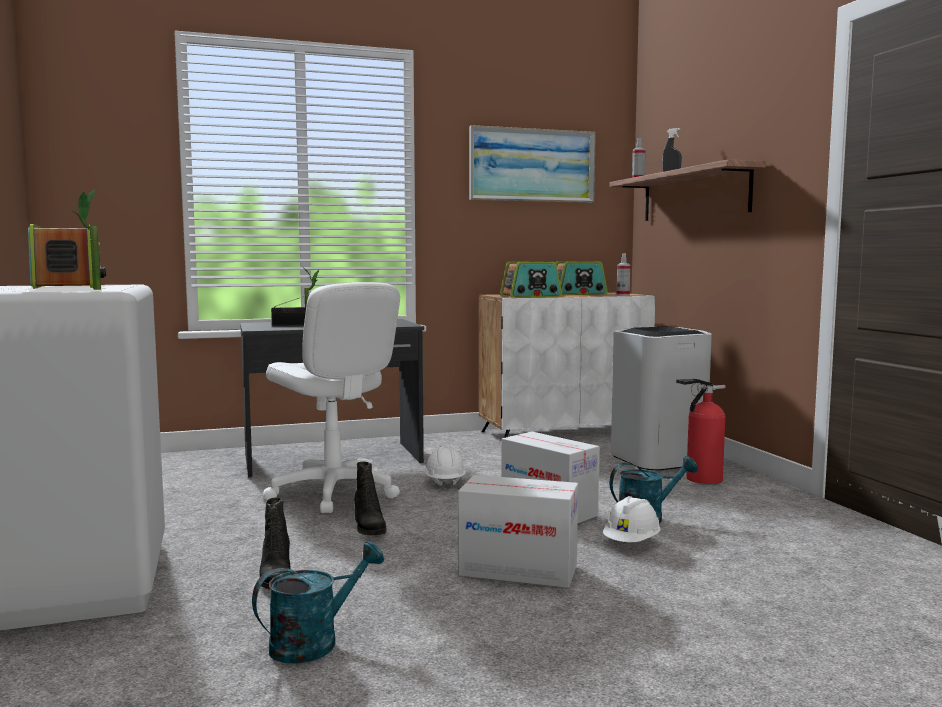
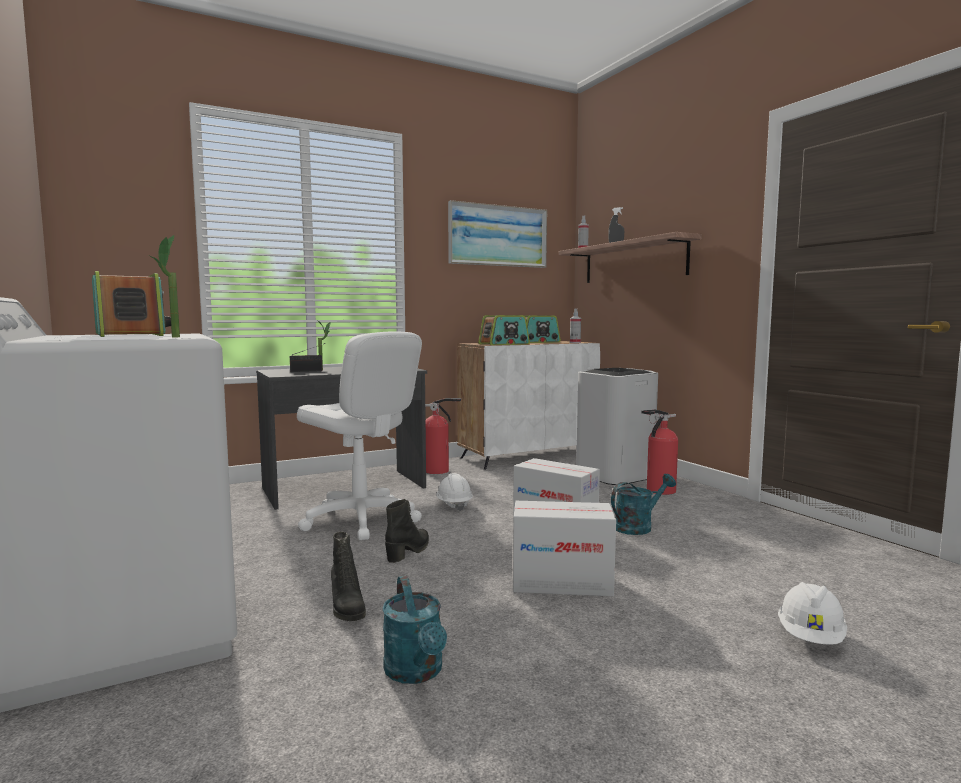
camera: 10 degrees left, 0 degrees up
(315, 642) = (416, 672): turquoise watering can -> turquoise watering can turned 120 degrees clockwise
(368, 528) = (409, 551): black boot -> black boot turned 120 degrees counterclockwise
(448, 445) = (439, 471): none -> fire extinguisher
(631, 543) = (639, 550): white hard hat -> white hard hat (811, 637)

